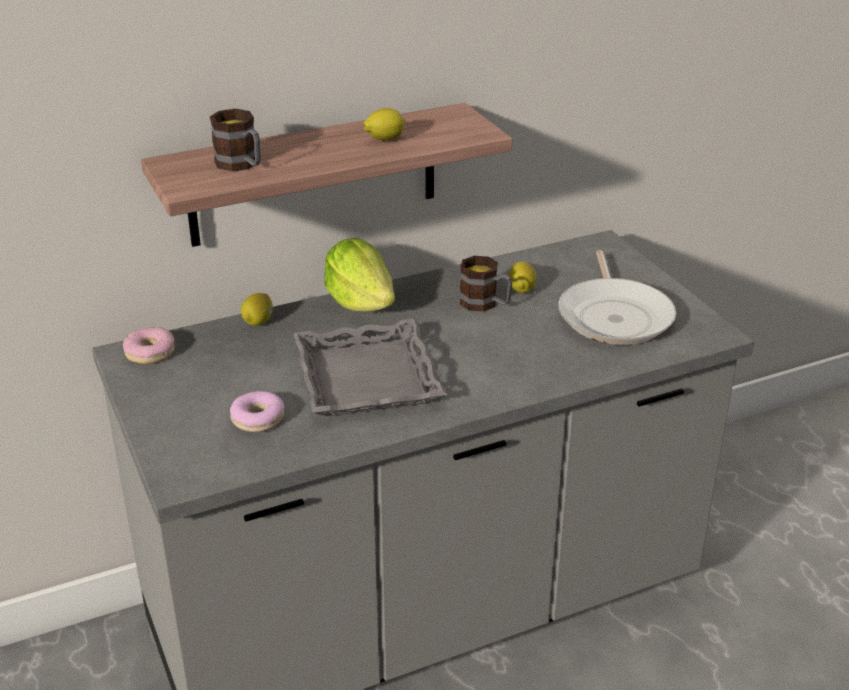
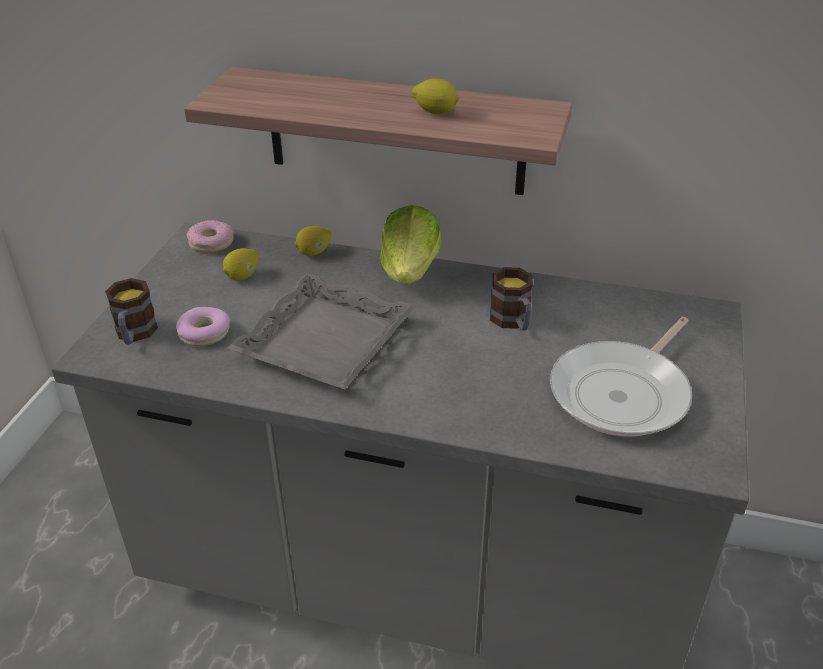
camera: 40 degrees right, 5 degrees up
(241, 165) = (286, 96): mug -> mug (135, 334)
(522, 289) = (566, 323): lemon -> lemon (242, 276)

